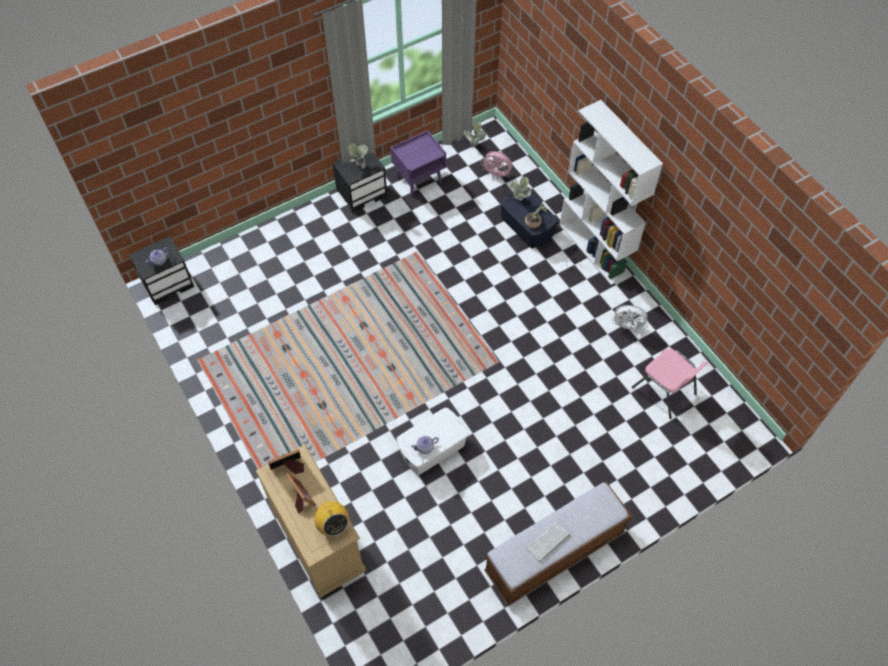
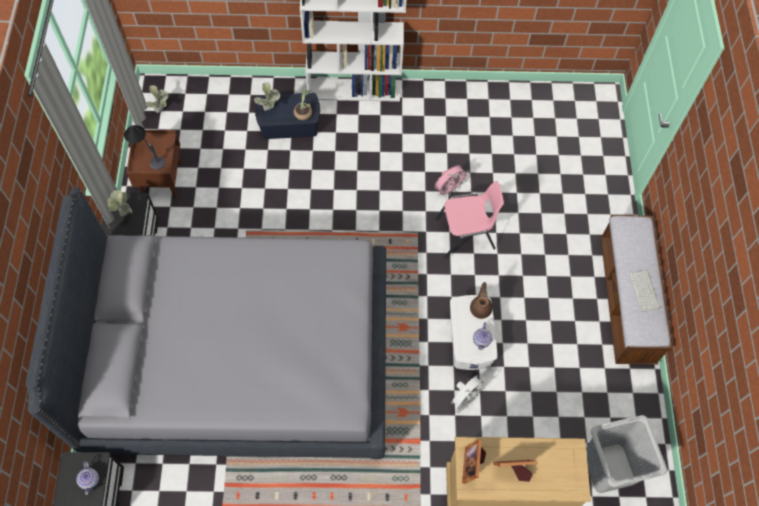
camera: 60 degrees left, 5 degrees up
(313, 307) = (241, 359): none -> grey bed
(333, 525) = (559, 455): radio -> none
(388, 611) = (608, 468): none -> grey laundry basket
(414, 149) = (147, 154): none -> table lamp
(419, 179) = (161, 179): purple nightstand -> brown nightstand
(453, 432) = (480, 308): none -> brown teapot
(497, 174) = (211, 113): pink fan -> pink fan (449, 189)
(627, 326) = (449, 115): white fan -> white fan (465, 398)
(664, 391) = (528, 129): pink chair -> pink chair (466, 235)

